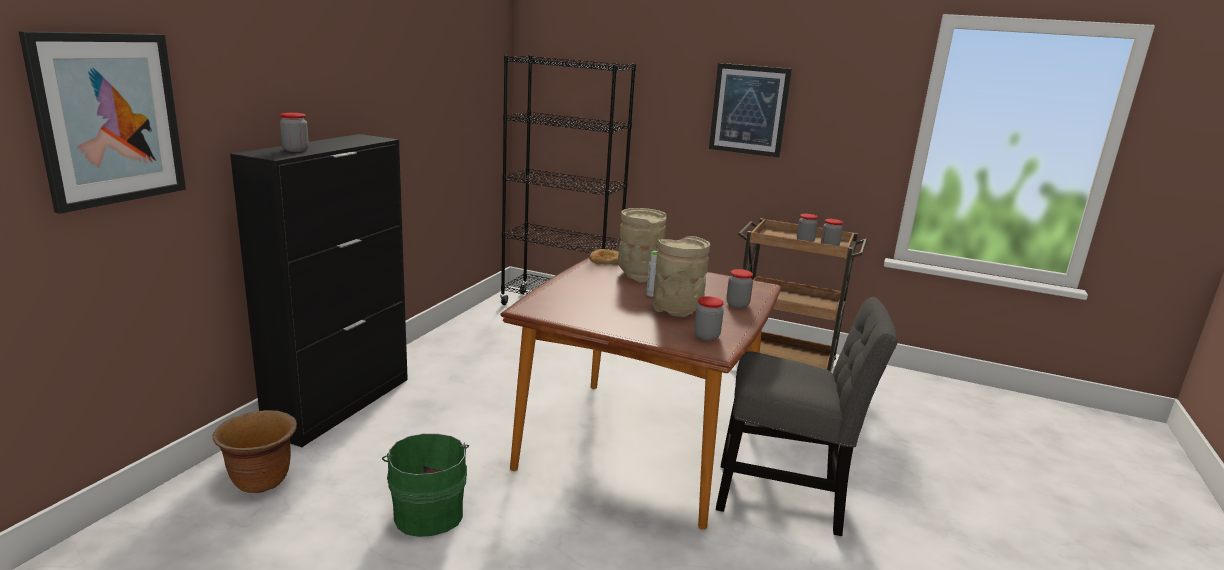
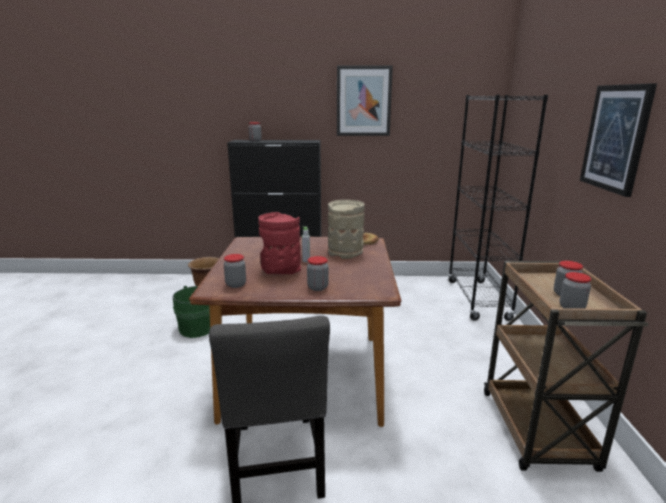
camera: 70 degrees right, 0 degrees up
(109, 119) = (184, 119): picture -> picture (363, 101)
(677, 311) = (280, 271): beige vase -> red vase

